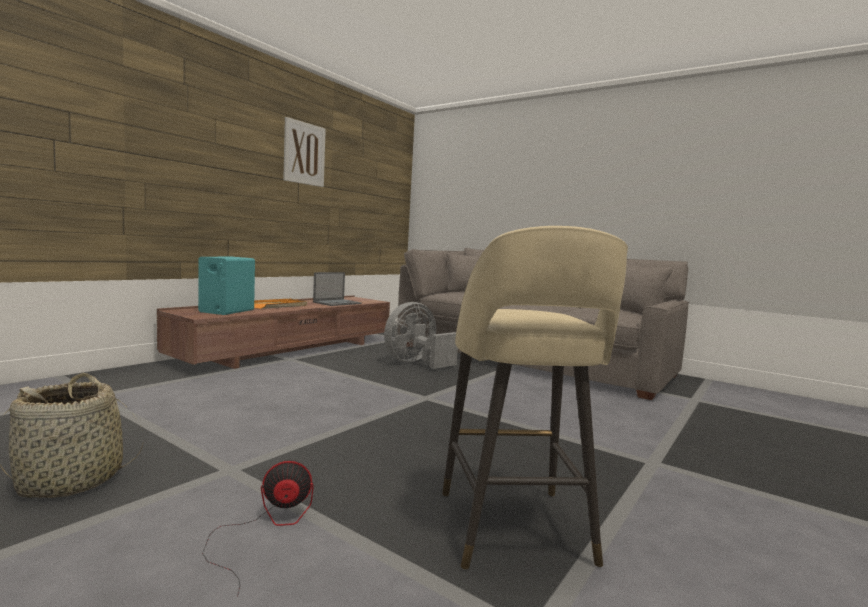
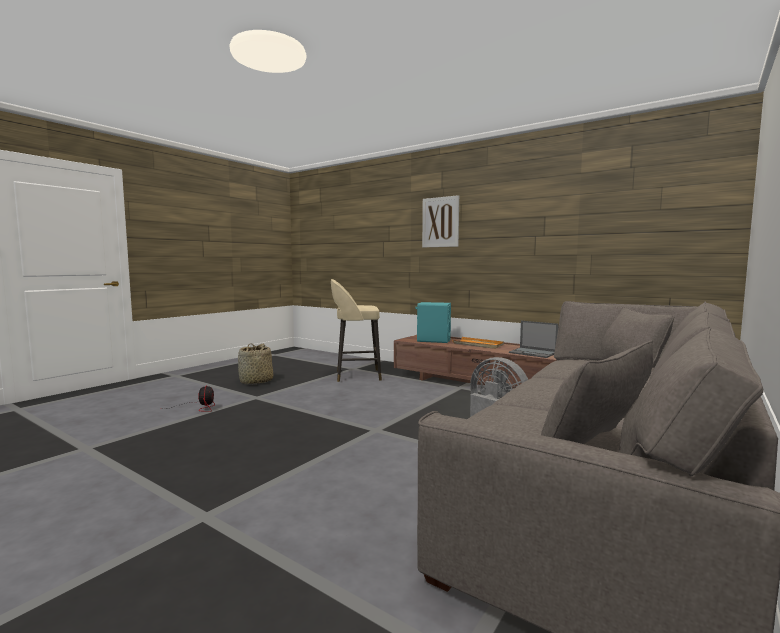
camera: 90 degrees right, 0 degrees up
(304, 153) = (540, 208): picture -> picture (440, 222)
(515, 530) = (155, 449): beige stool -> beige stool (356, 376)

